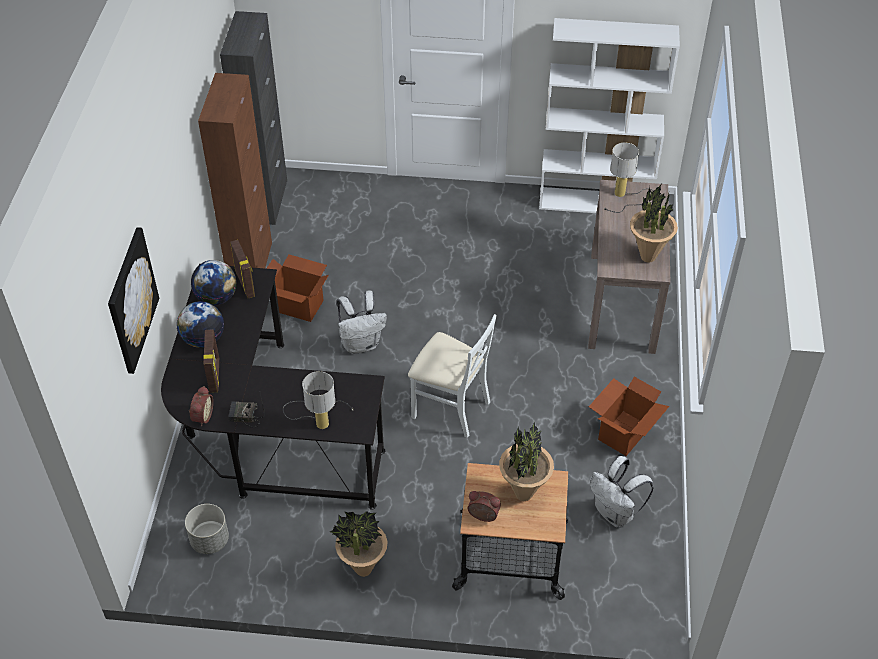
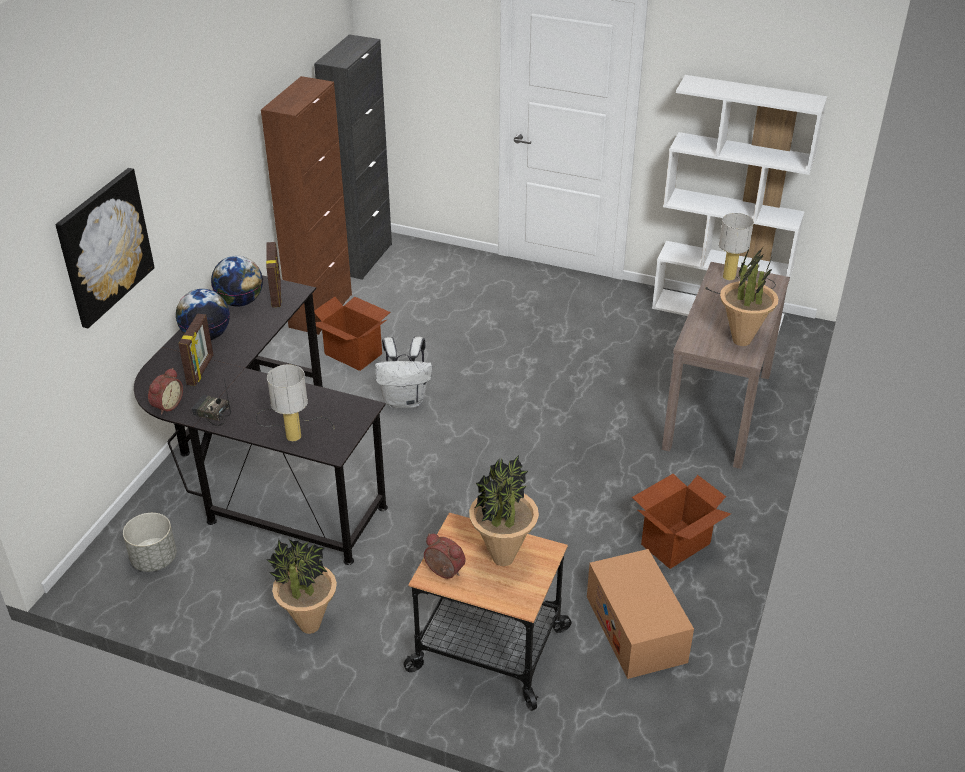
camera: 15 degrees right, 10 degrees down
(450, 408) = (478, 479): white chair -> none
(615, 513) = (636, 628): white backpack -> cardboard box

